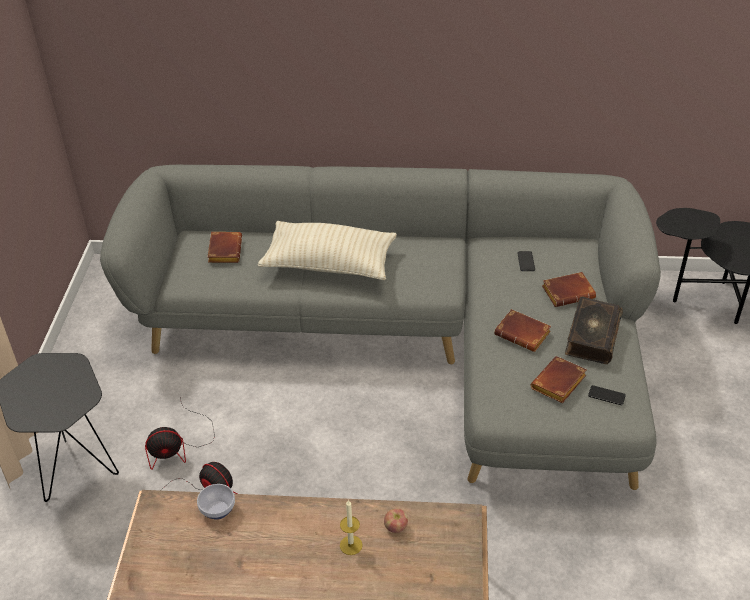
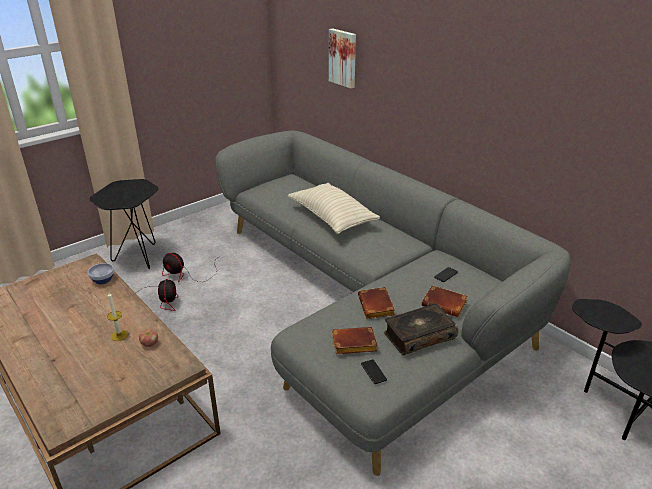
camera: 45 degrees right, 10 degrees down
(222, 43) = (343, 58): none -> picture
(224, 250) = (293, 188): brown book -> none

